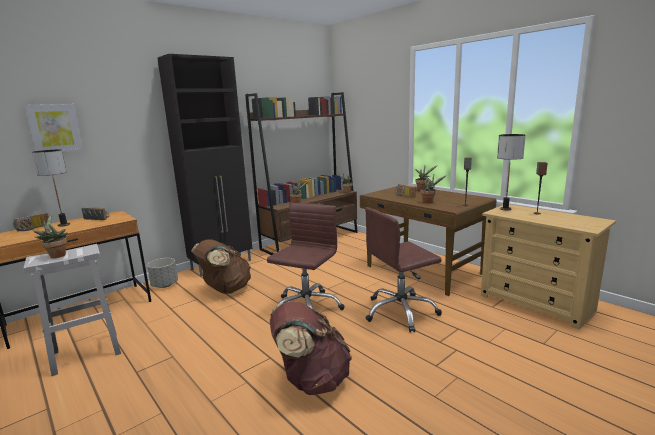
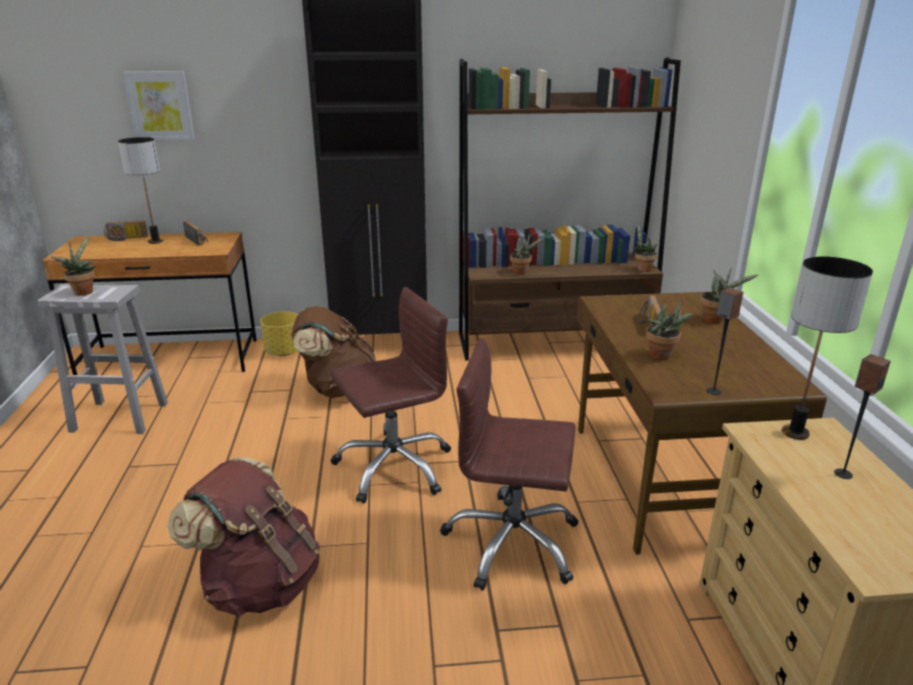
camera: 35 degrees right, 10 degrees up
(164, 285) = (284, 352): grey planter -> yellow planter

